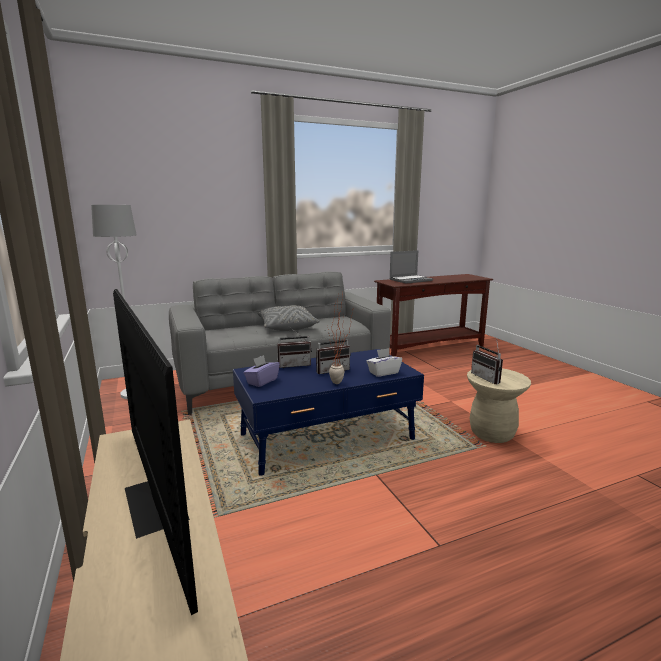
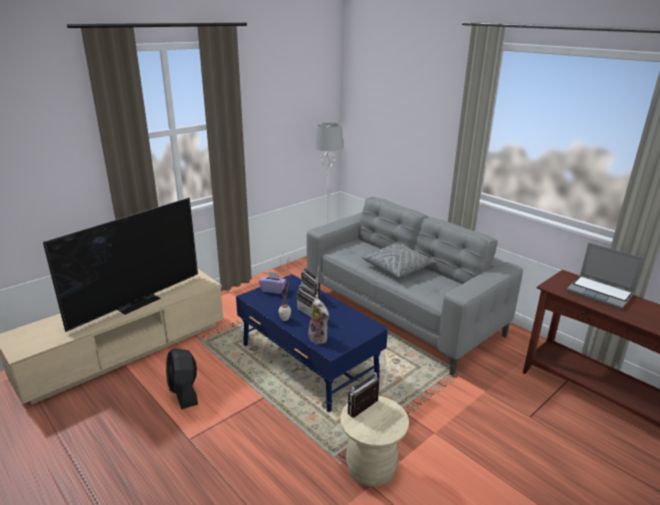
camera: 70 degrees right, 10 degrees up
(336, 543) = (184, 392): none -> black fan
(383, 372) = (320, 338): white tissue box -> plush toy

